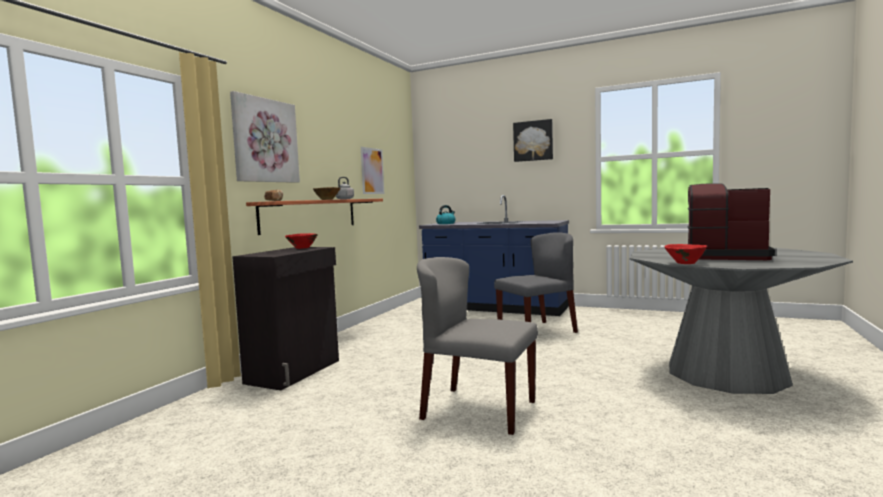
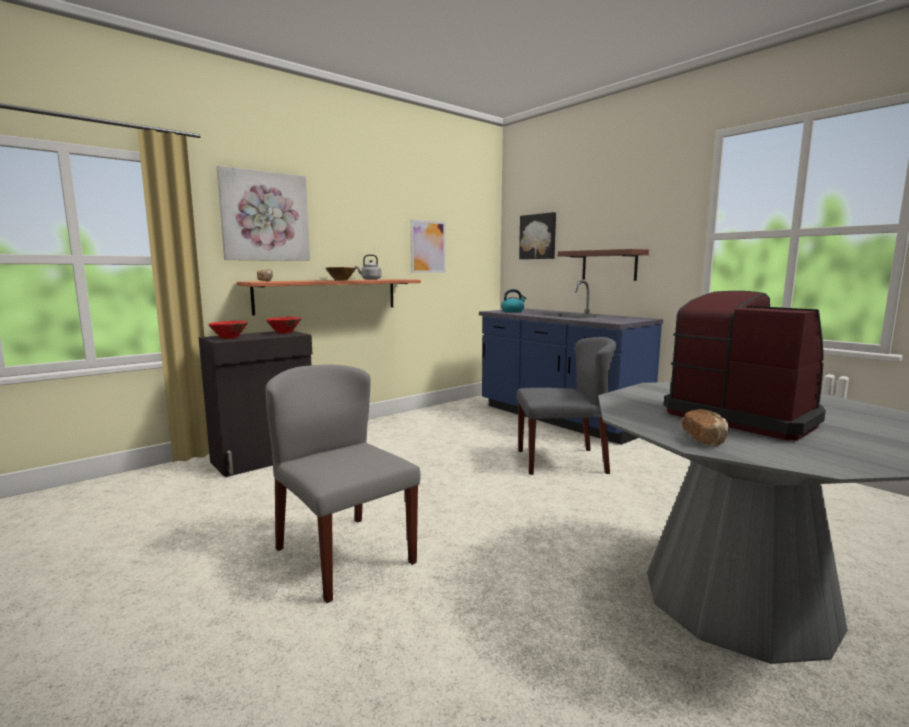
camera: 25 degrees right, 5 degrees up
(520, 183) = (609, 265): none -> shelf
(533, 141) = (629, 210): picture -> picture (538, 236)
(685, 263) = (637, 420): red bowl -> red bowl (229, 337)
(736, 264) = (705, 439): none -> bread

